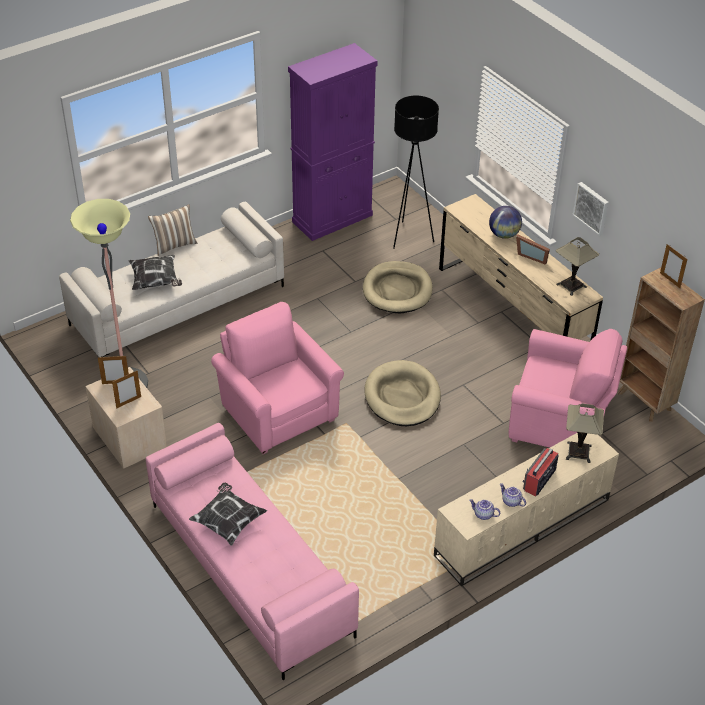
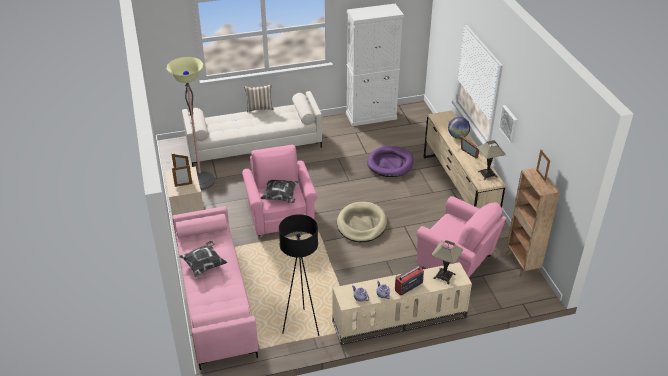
camera: 20 degrees right, 5 degrees down
(156, 281) = (238, 125): pillow -> pillow (280, 197)
(332, 218) = (371, 116): purple cabinet -> white cabinet
(397, 290) = (390, 163): beige dog bed -> purple dog bed
(409, 237) = (414, 135): black floor lamp -> black floor lamp (302, 325)

